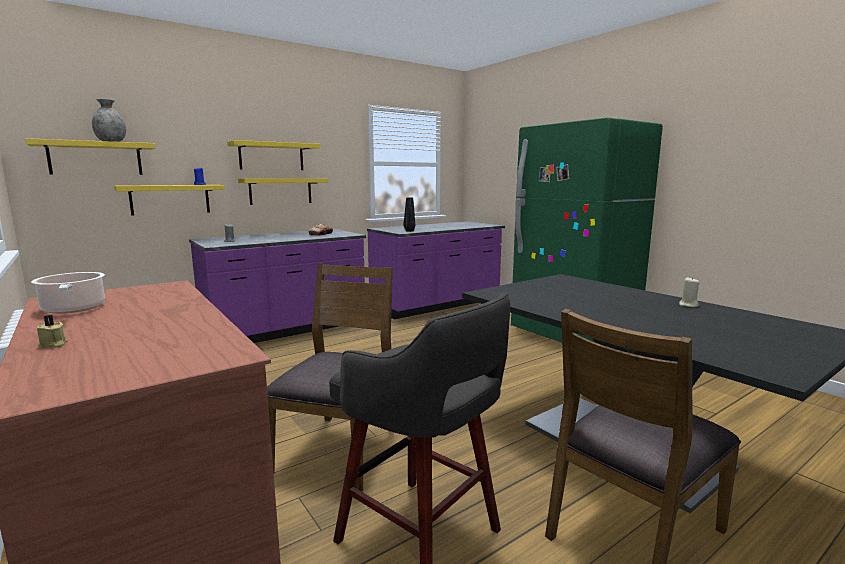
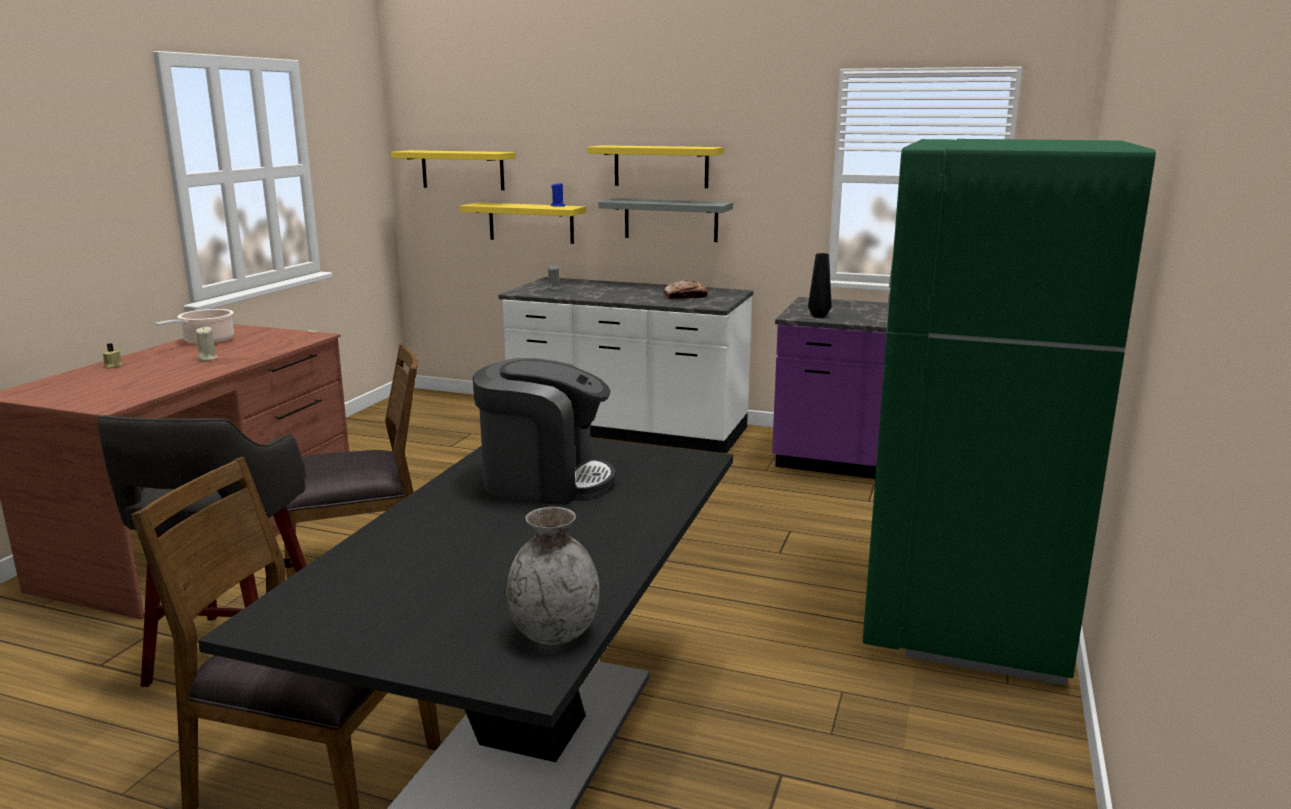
camera: 55 degrees right, 5 degrees up
(111, 142) = (467, 151): grey vase -> grey vase (554, 633)
(280, 191) = (671, 220): yellow shelf -> grey shelf
(286, 329) = (628, 430): purple counter -> white counter
(568, 298) = (544, 481): none -> coffee machine
(688, 305) = (604, 558): beige candle -> beige candle (207, 358)

